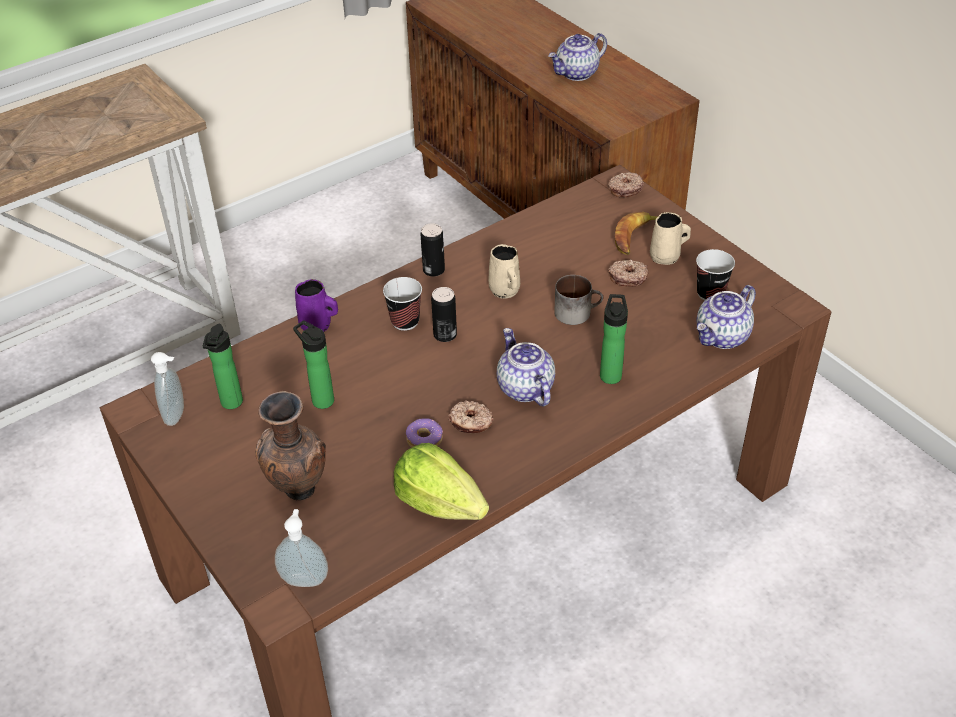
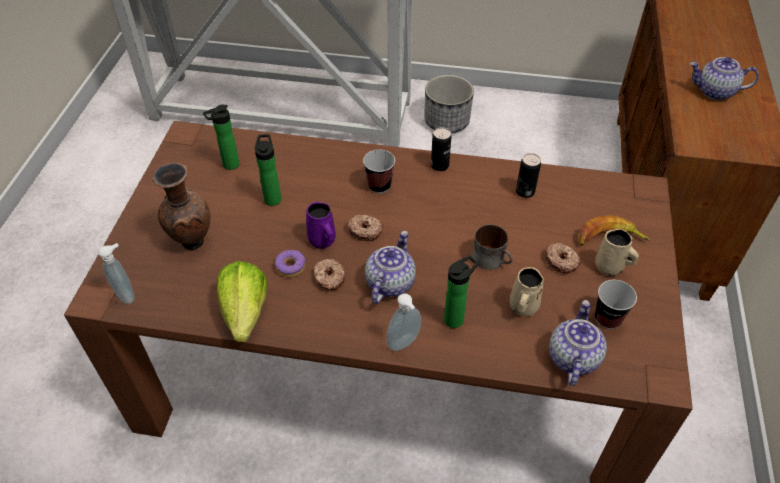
camera: 45 degrees right, 5 degrees up
(177, 415) = (197, 152): soap dispenser -> soap dispenser (404, 344)
(260, 275) = (447, 121): none -> planter
(317, 326) = (330, 153): purple mug -> purple mug (322, 241)
(445, 335) = (390, 211): can -> can (525, 191)
(505, 291) = (464, 210): beige mug -> beige mug (523, 307)
(625, 189) = (646, 197): donut -> donut (365, 231)
(722, 337) = (572, 357): teapot -> teapot turned 105 degrees clockwise

